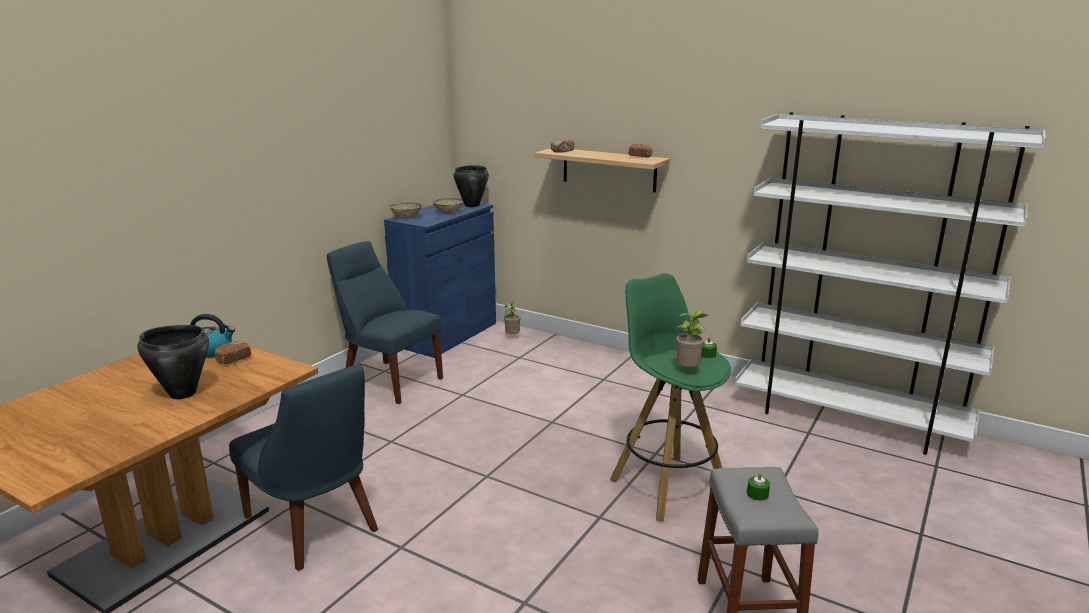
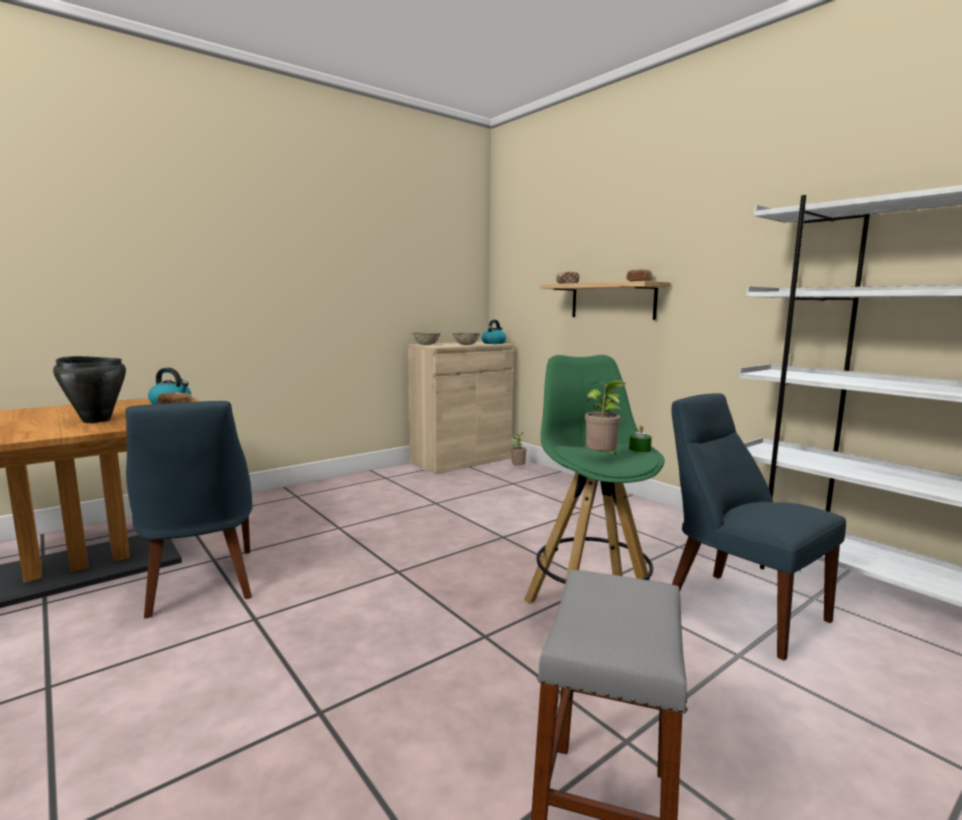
camera: 20 degrees right, 10 degrees down
(389, 380) = (383, 484): blue chair -> blue chair (738, 608)
(446, 334) = (461, 460): blue cabinet -> beige cabinet
(471, 205) = (494, 343): black cooking pot -> kettle
(757, 494) = (611, 610): green candle -> none

